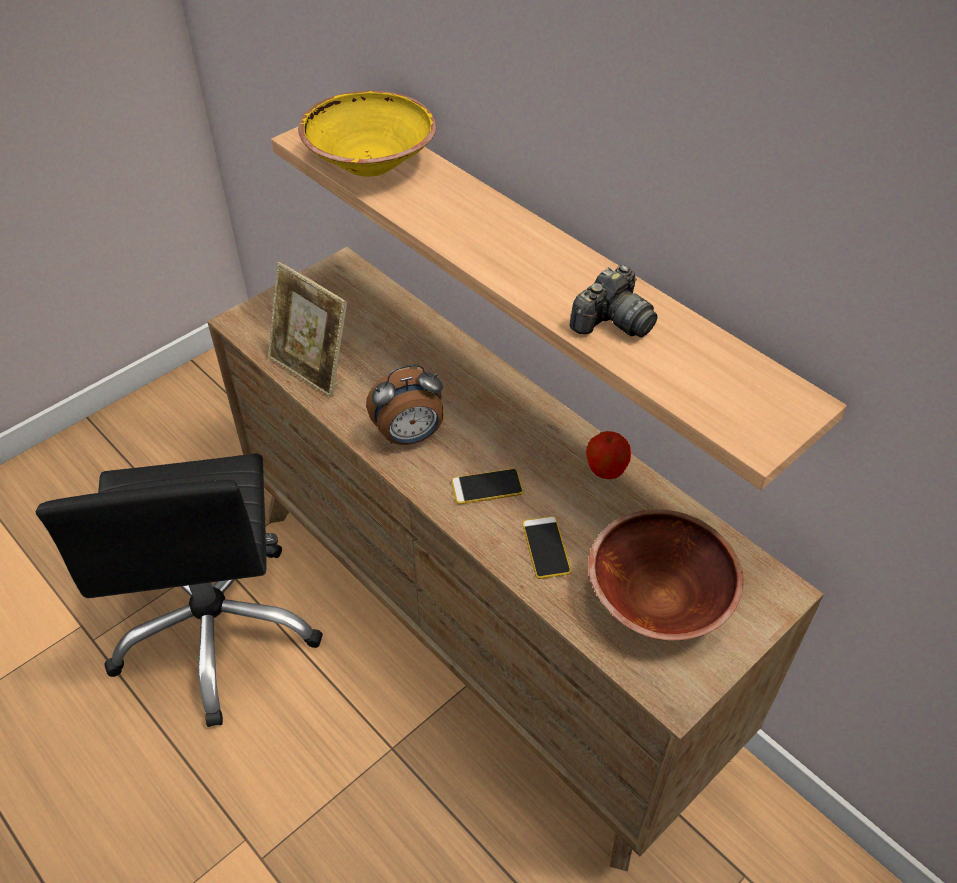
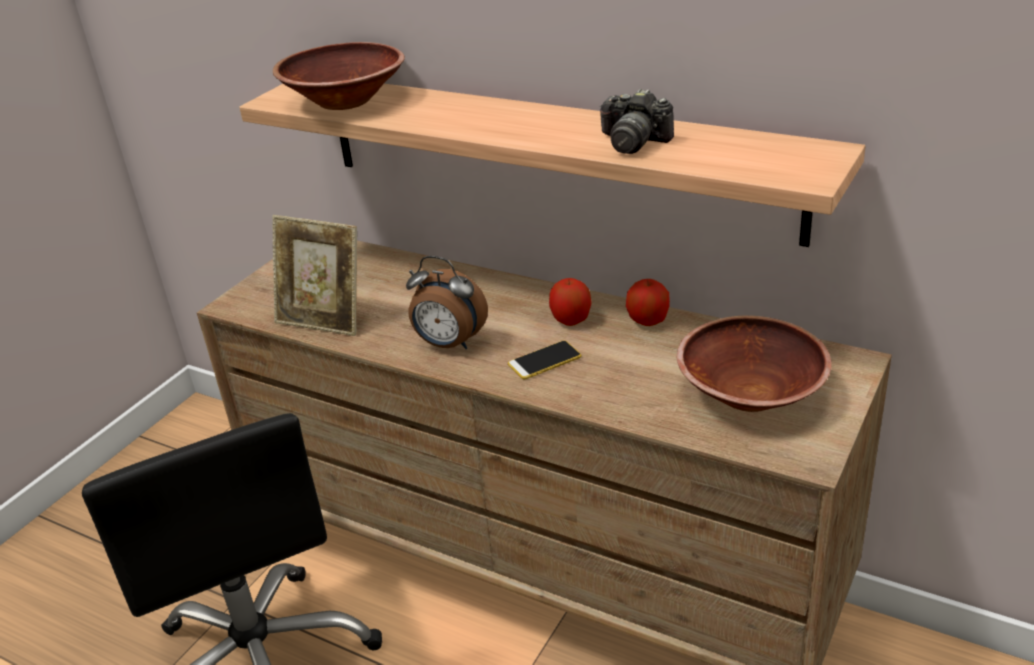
camera: 15 degrees left, 15 degrees down
(369, 162) = (344, 101): yellow bowl -> brown bowl
(410, 436) = (449, 344): alarm clock -> alarm clock turned 60 degrees clockwise
(534, 443) = (571, 320): none -> apple
(546, 548) = (626, 388): phone -> none
(612, 322) = (633, 142): camera -> camera turned 90 degrees clockwise

